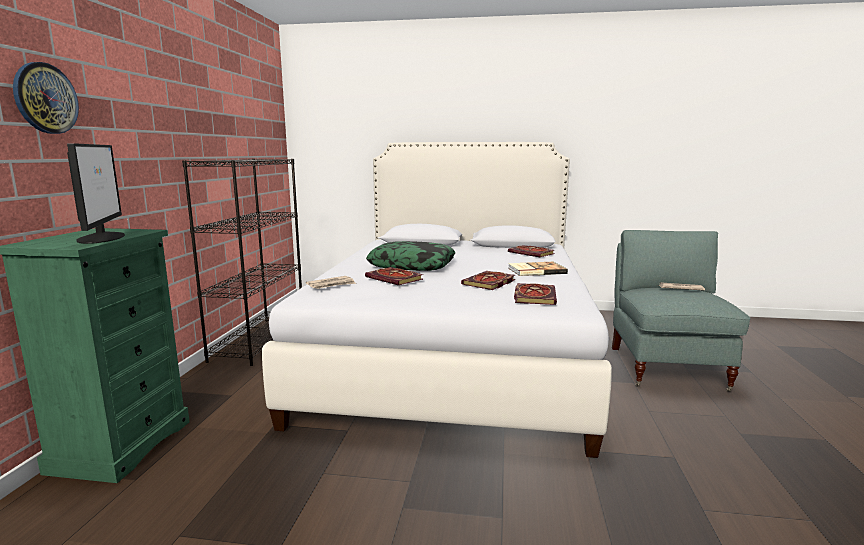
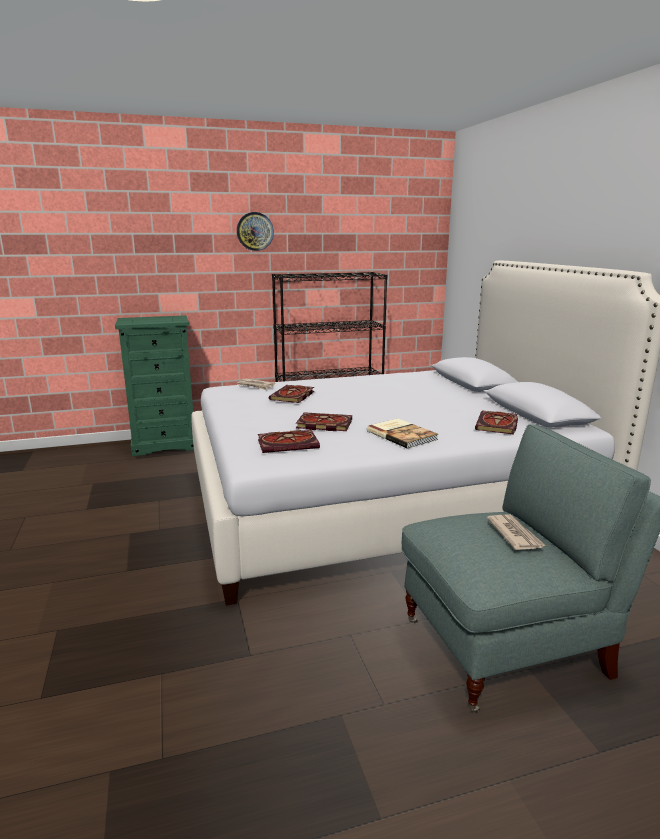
camera: 65 degrees right, 5 degrees up
(45, 98) = (160, 238): wall clock -> wall clock (255, 231)
(102, 237) = (152, 321): monitor -> none
(412, 265) = (355, 394): pillow -> none

